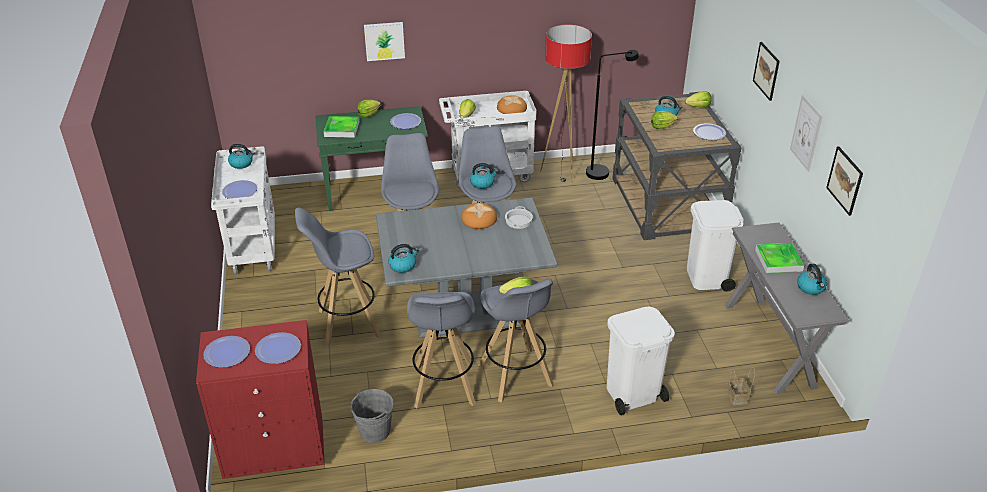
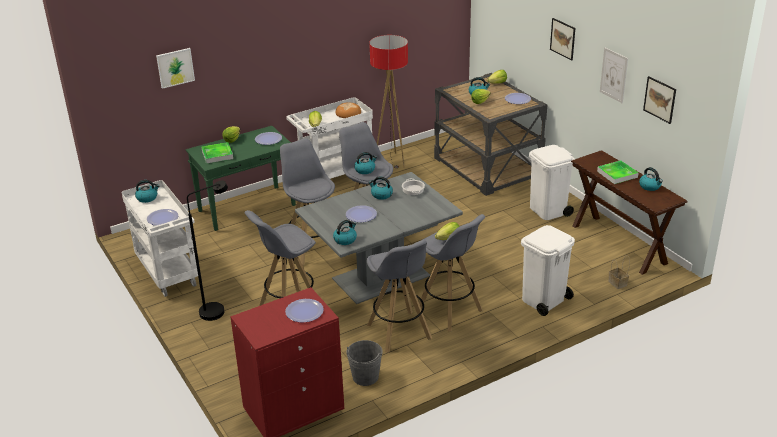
camera: 20 degrees left, 5 degrees down
(227, 352) = (264, 324): plate -> plate (361, 215)
(384, 41) = (239, 72): picture -> picture (175, 67)
(479, 219) = (381, 195): bread -> kettle
(603, 172) = (424, 154): black floor lamp -> black floor lamp (218, 309)
(769, 345) = (618, 244): grey console table -> brown console table

